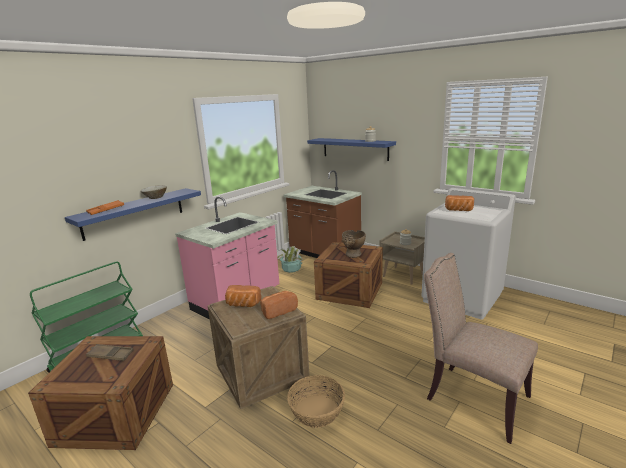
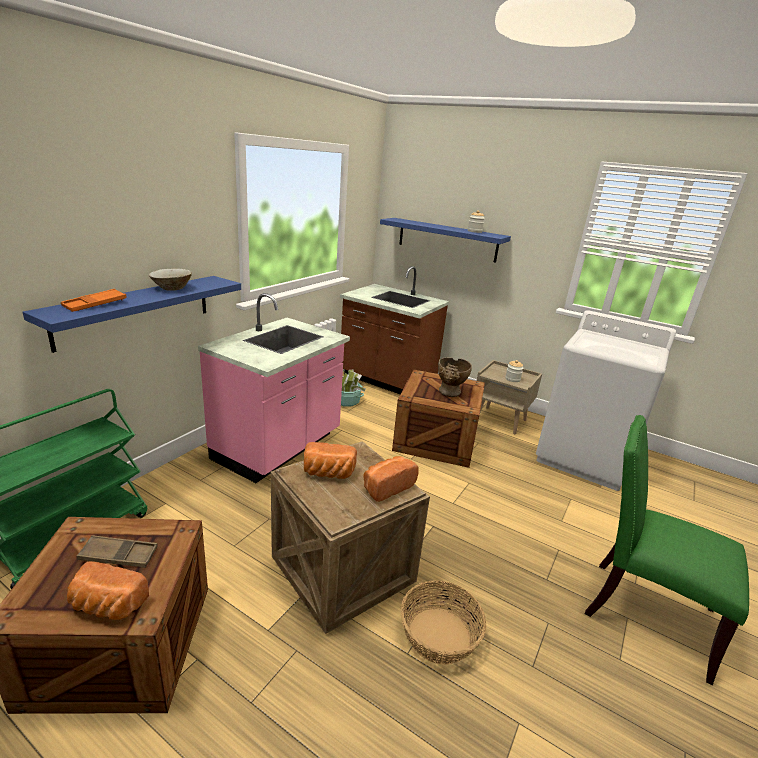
camera: 10 degrees left, 5 degrees up
(458, 210) = (606, 345): bread -> bread (107, 606)
(472, 397) = (642, 611): beige chair -> green chair

